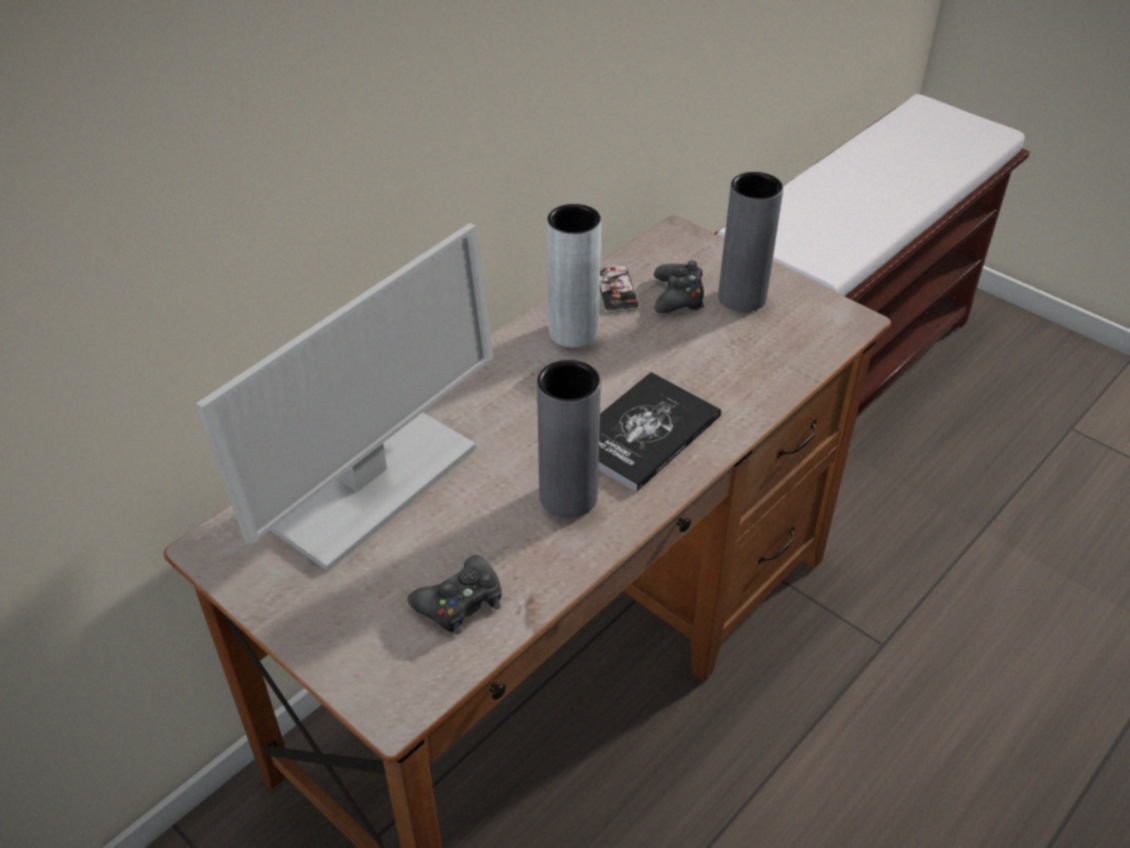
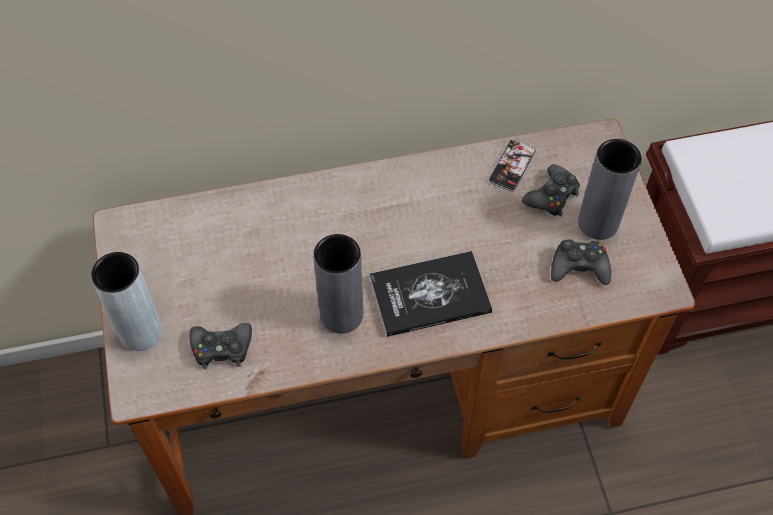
camera: 35 degrees right, 15 degrees up
(369, 486) = (233, 234): monitor -> none
(573, 332) = (452, 186): grey vase -> grey vase (141, 332)
(762, 339) = (579, 267): none -> black game controller

